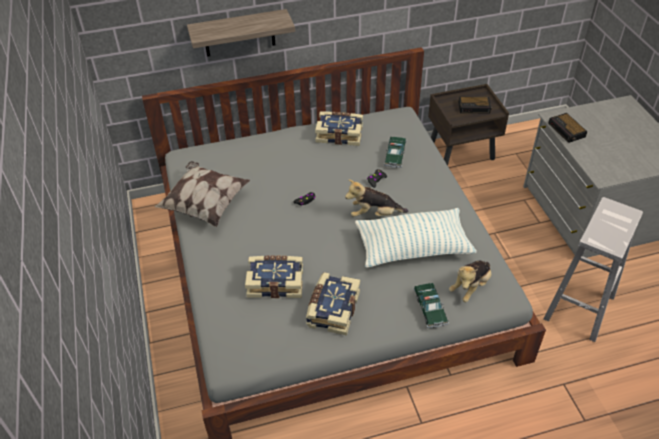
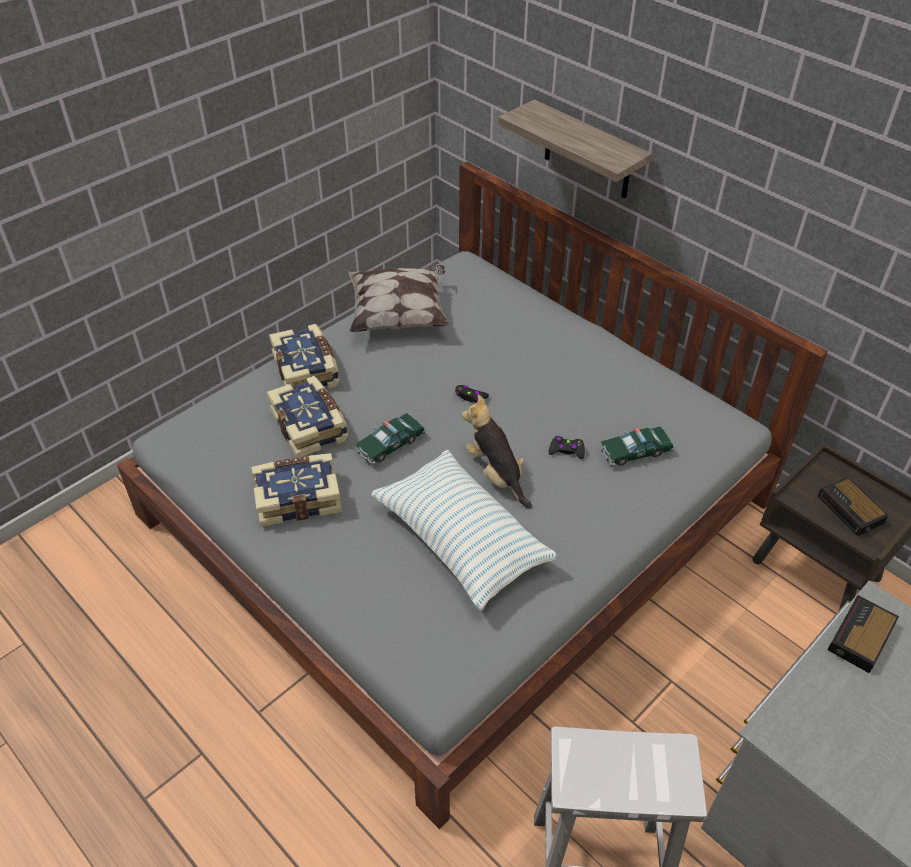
camera: 60 degrees right, 0 degrees up
(339, 134) = (629, 377): book -> book (307, 370)
(430, 308) = (356, 601): toy car -> toy car (390, 444)
(470, 287) = (428, 637): plush toy -> none

